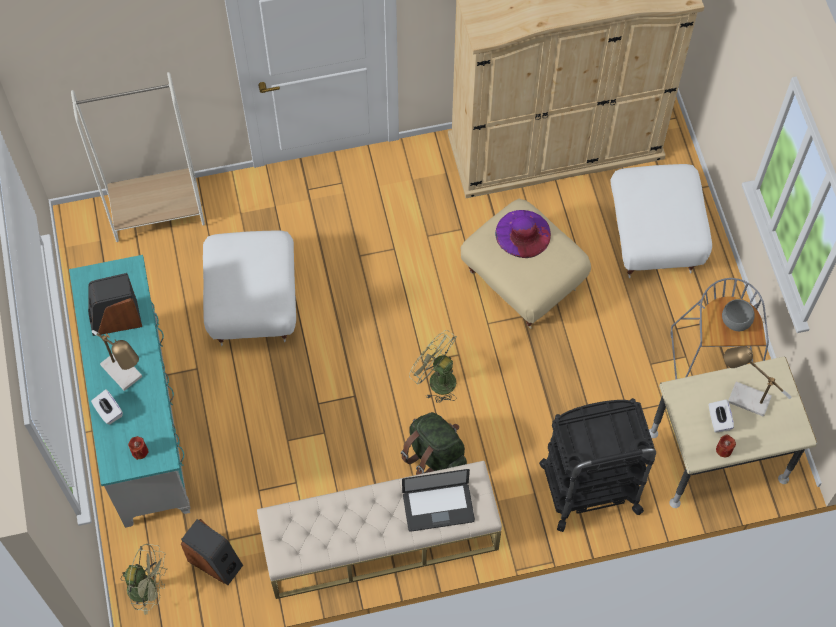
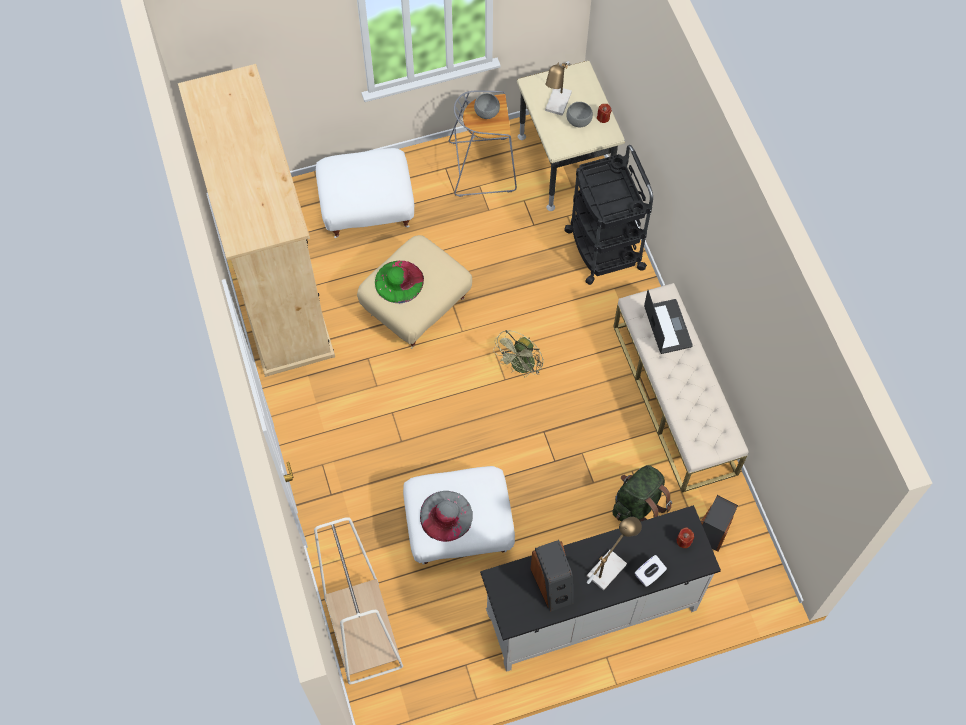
camera: 95 degrees left, 0 degrees up
(144, 420) = (590, 610): turquoise dresser -> black dresser
(148, 588) = (748, 581): green fan -> none
(239, 261) = (446, 515): none -> grey hat
(435, 455) = (591, 363): green backpack -> green backpack (638, 504)
(523, 233) = (399, 281): purple hat -> green hat
(718, 420) = (579, 121): white tissue box -> grey bowl

